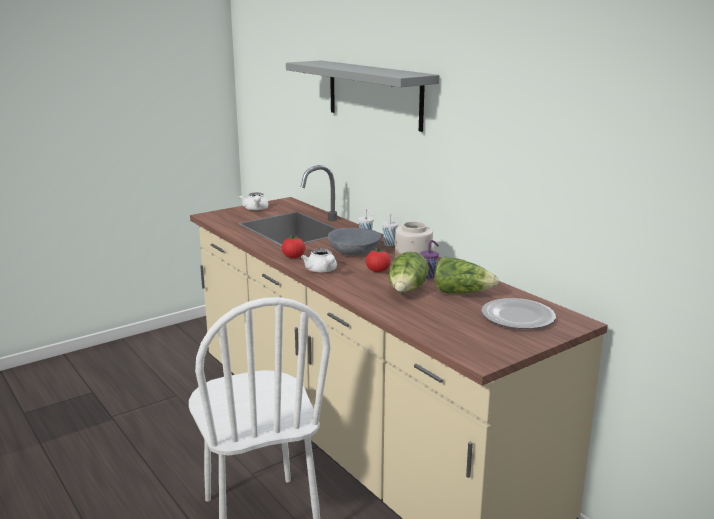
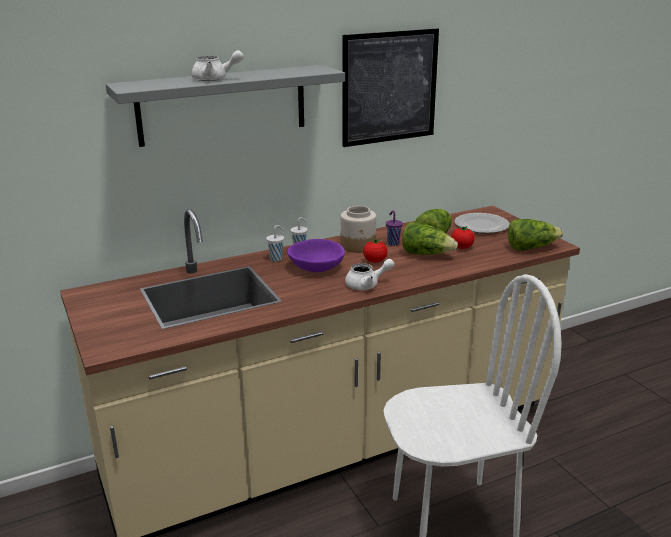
camera: 80 degrees left, 5 degrees up
(256, 209) = (104, 315): white teapot -> white teapot (215, 79)
(293, 257) = (319, 297): tomato -> tomato (461, 247)
(355, 252) = (316, 267): grey bowl -> purple bowl
(459, 344) = (531, 248): none -> lettuce
(496, 115) = (389, 87): none -> picture

